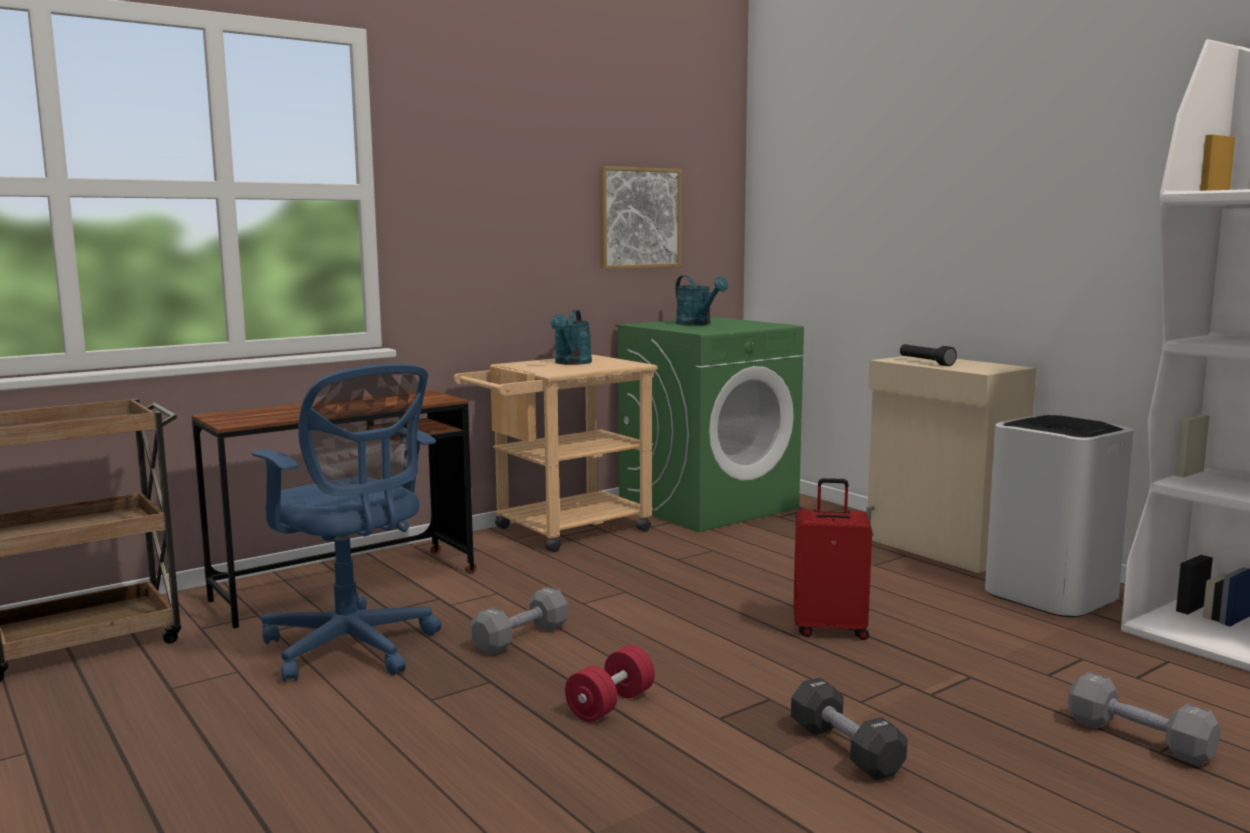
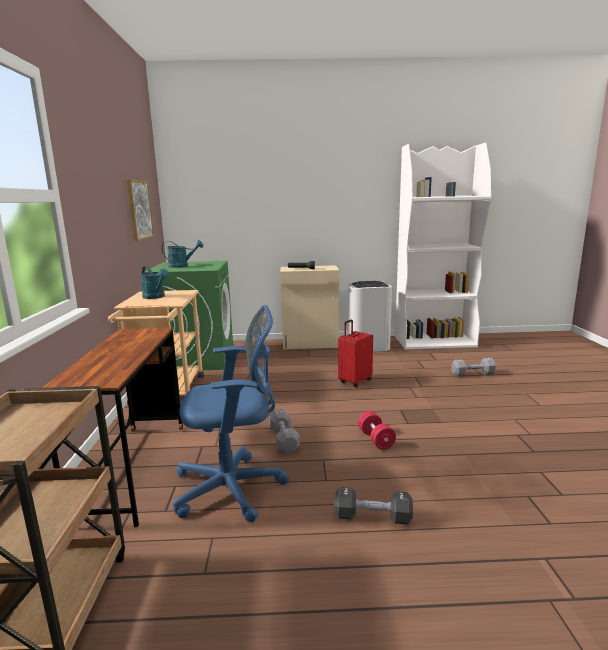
camera: 55 degrees left, 5 degrees up
(845, 749) = (449, 411): black dumbbell -> black dumbbell (372, 517)

